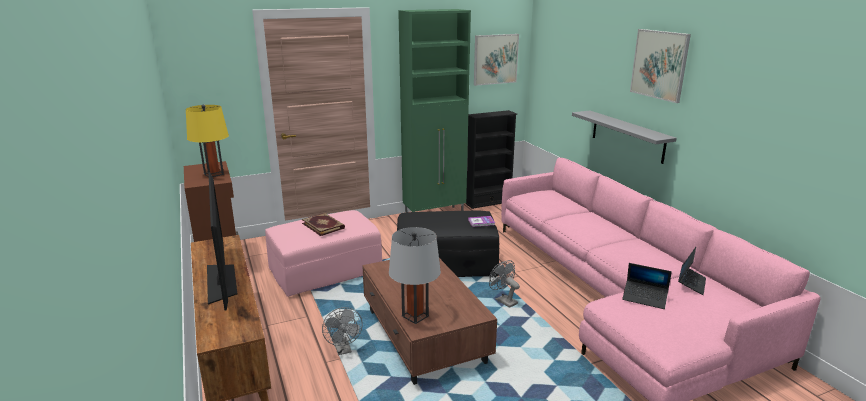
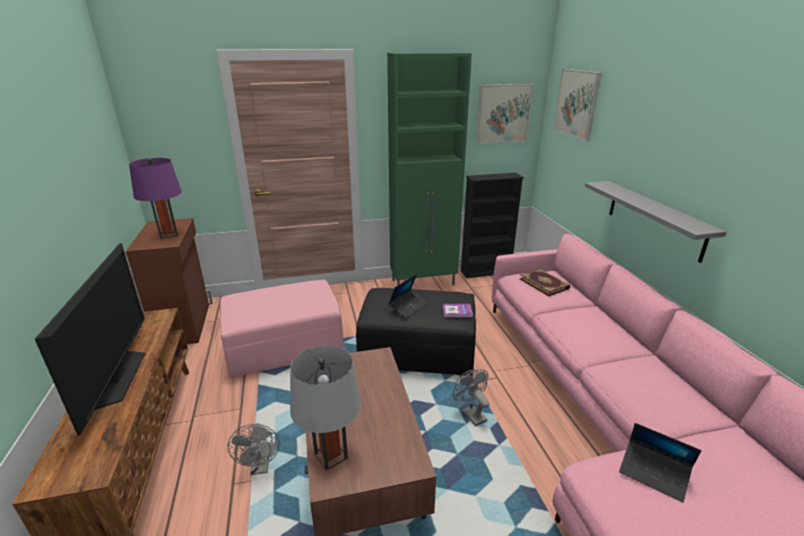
camera: 10 degrees right, 5 degrees up
(213, 174) = (168, 234): yellow table lamp -> purple table lamp
(323, 225) = (279, 300): book -> book (544, 283)
(659, 64) = (713, 128): picture -> picture (576, 103)
(691, 283) = (728, 453): laptop -> laptop (408, 307)

